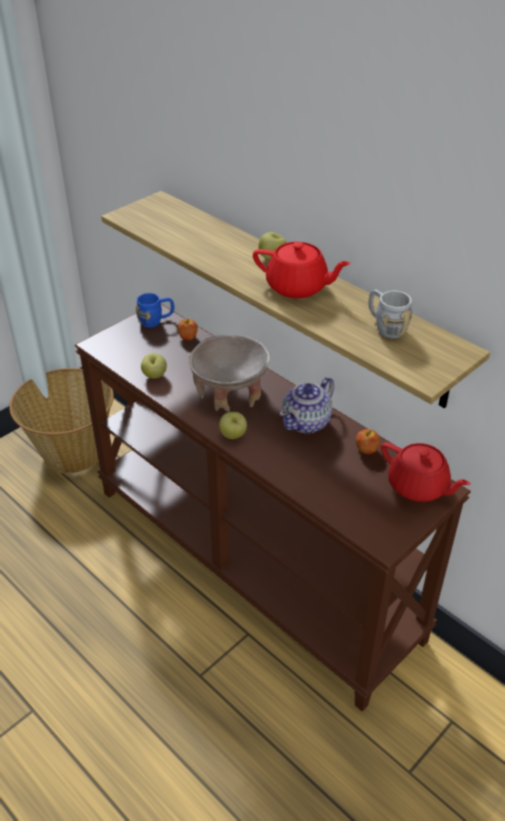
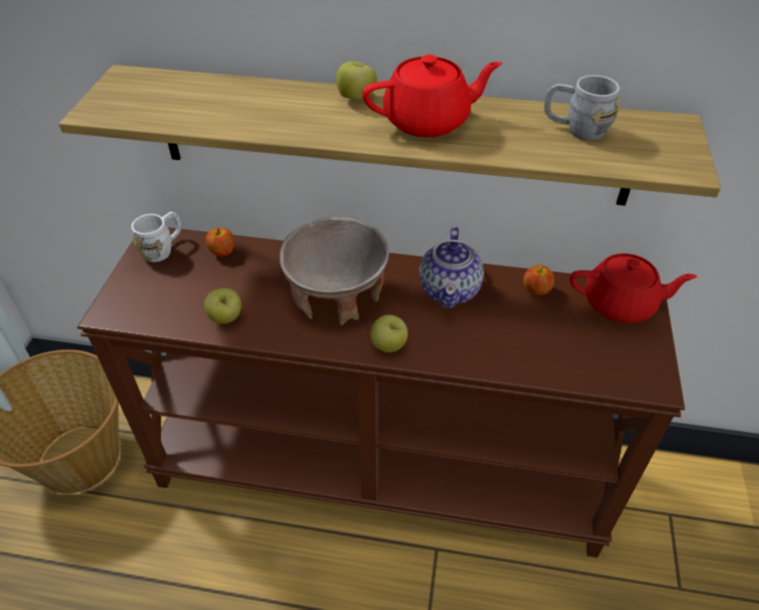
camera: 35 degrees left, 5 degrees up
(156, 321) = (163, 249): blue mug -> white mug

